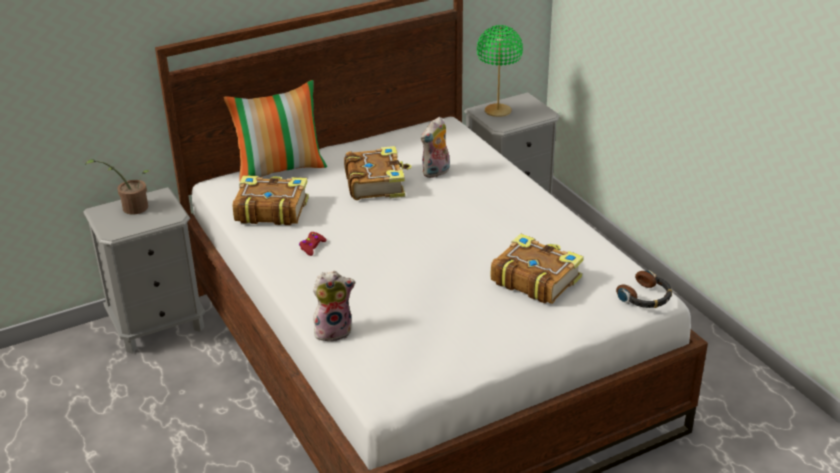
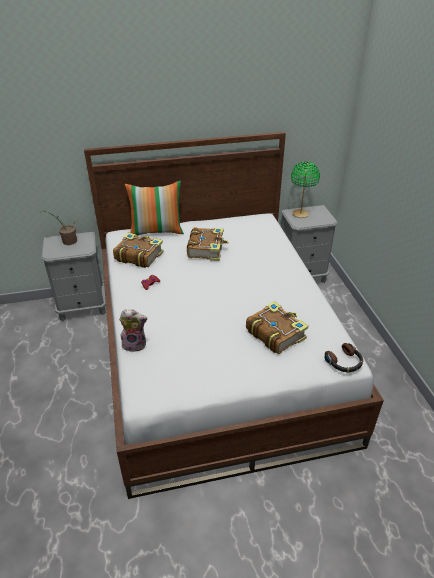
camera: 15 degrees right, 5 degrees up
(436, 173) = (245, 248): plush toy -> none

